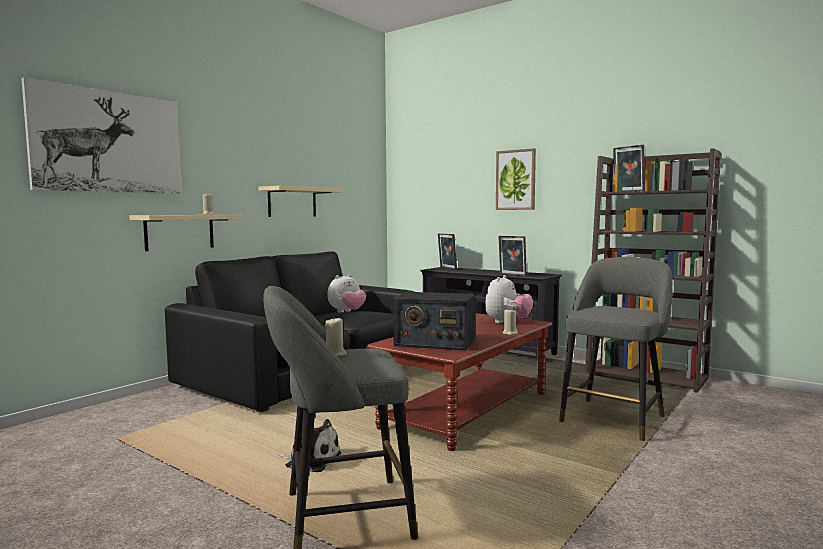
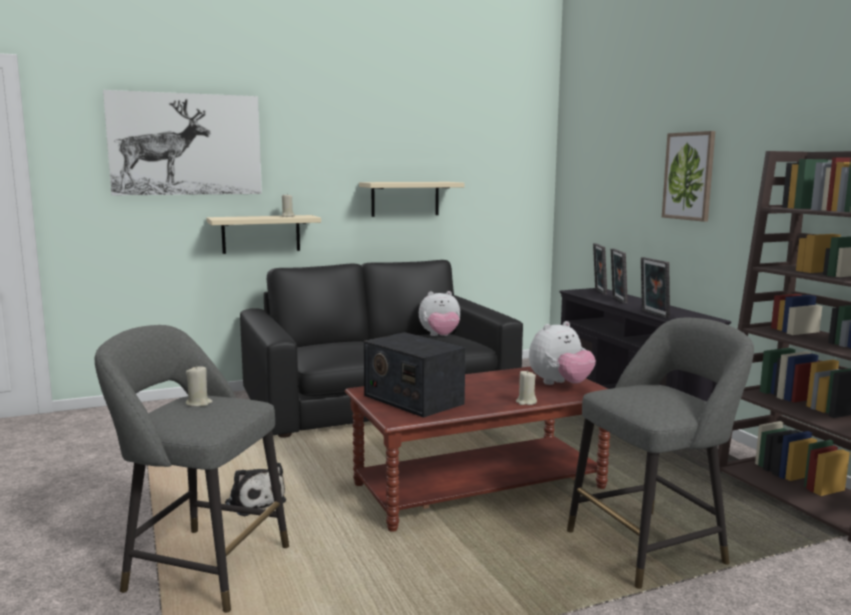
camera: 30 degrees right, 5 degrees up
(627, 191) = (804, 209): picture frame -> picture frame (617, 300)

